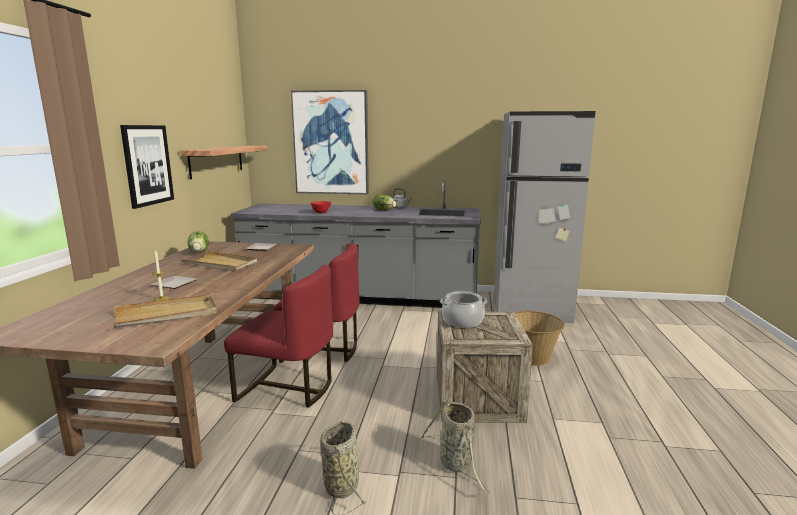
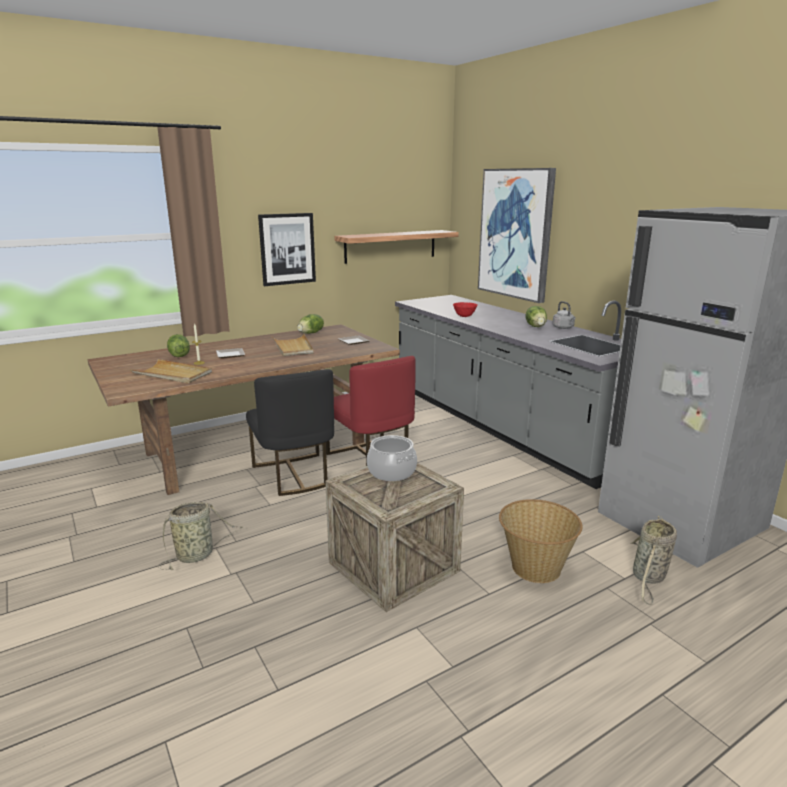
camera: 50 degrees right, 5 degrees up
(109, 301) = (179, 355): none -> lettuce
(287, 388) = (294, 475): red chair -> black chair
(456, 464) = (272, 596): basket -> basket (648, 577)

